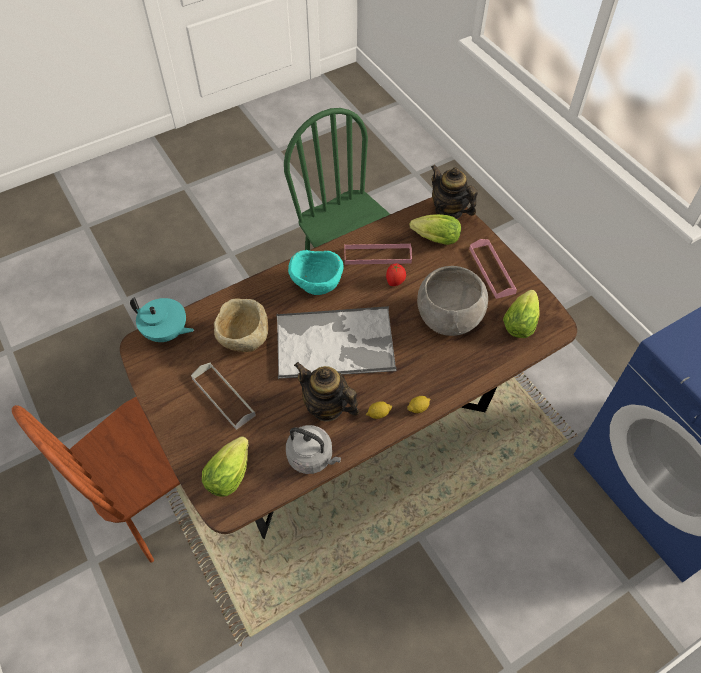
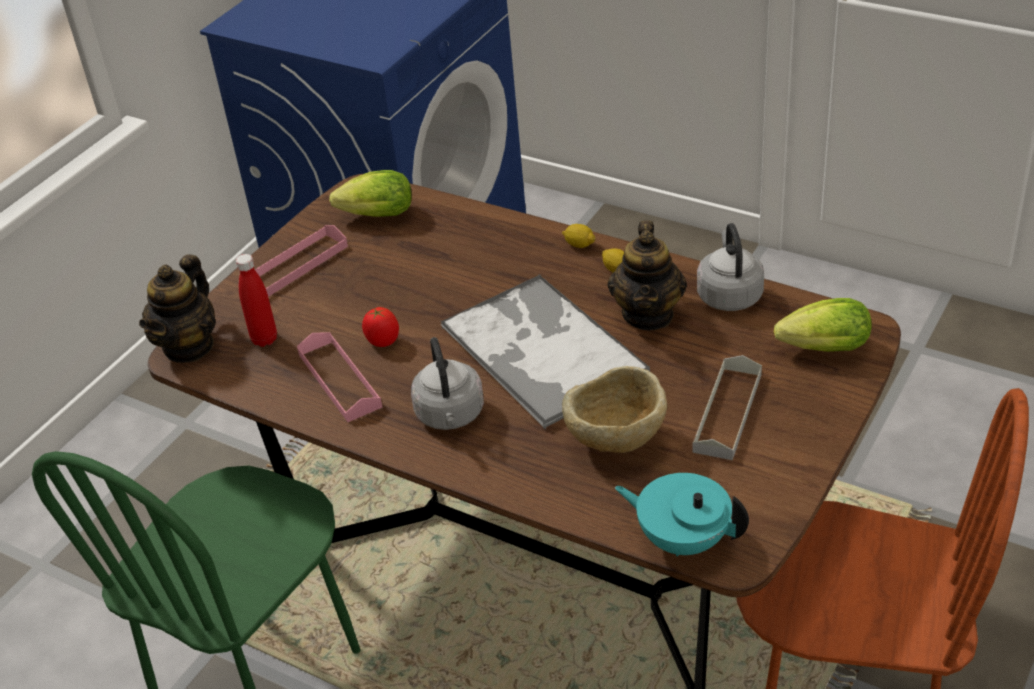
camera: 115 degrees left, 15 degrees down
(166, 333) = (682, 539): turquoise teapot -> turquoise teapot turned 60 degrees counterclockwise
(317, 286) = (450, 416): turquoise bowl -> grey kettle
(433, 239) = (264, 339): lettuce -> red bottle
(449, 318) = (414, 271): grey bowl -> none

